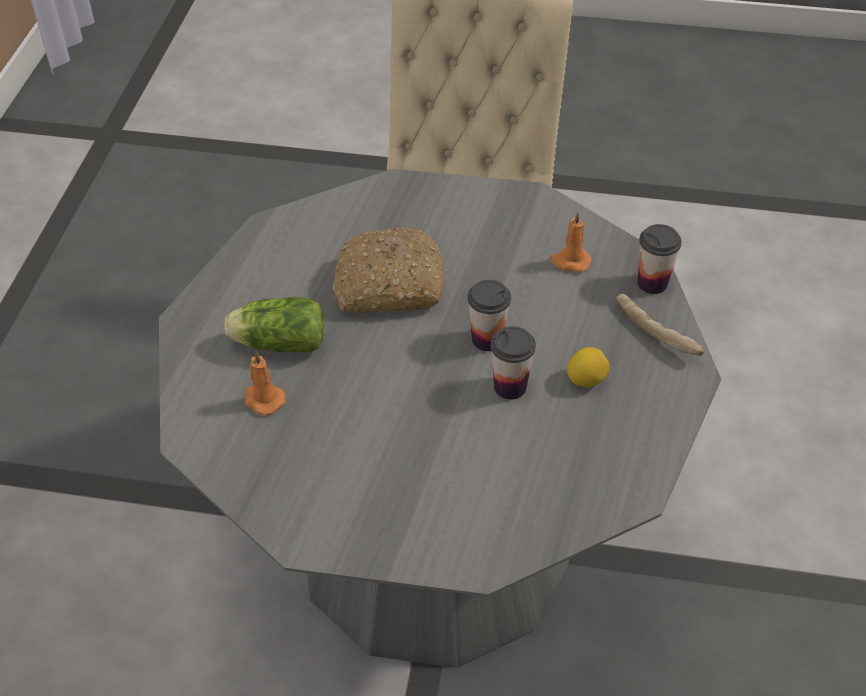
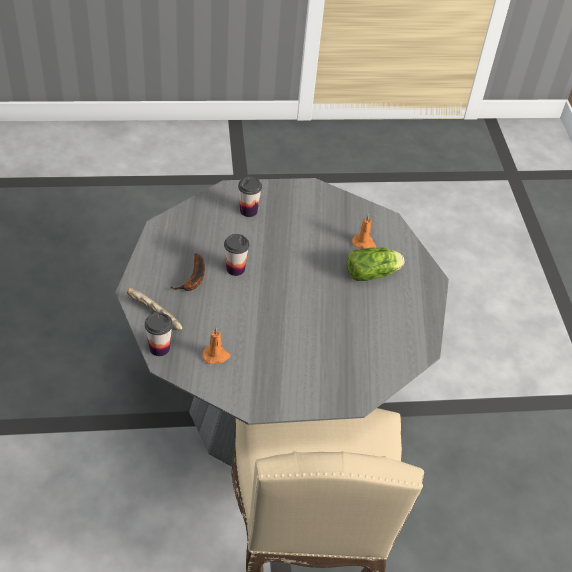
camera: 160 degrees right, 0 degrees up
(388, 285) = (327, 319): bread -> none
(487, 339) = (255, 294): cup -> cup (248, 211)
(586, 380) = (193, 279): lemon -> banana

